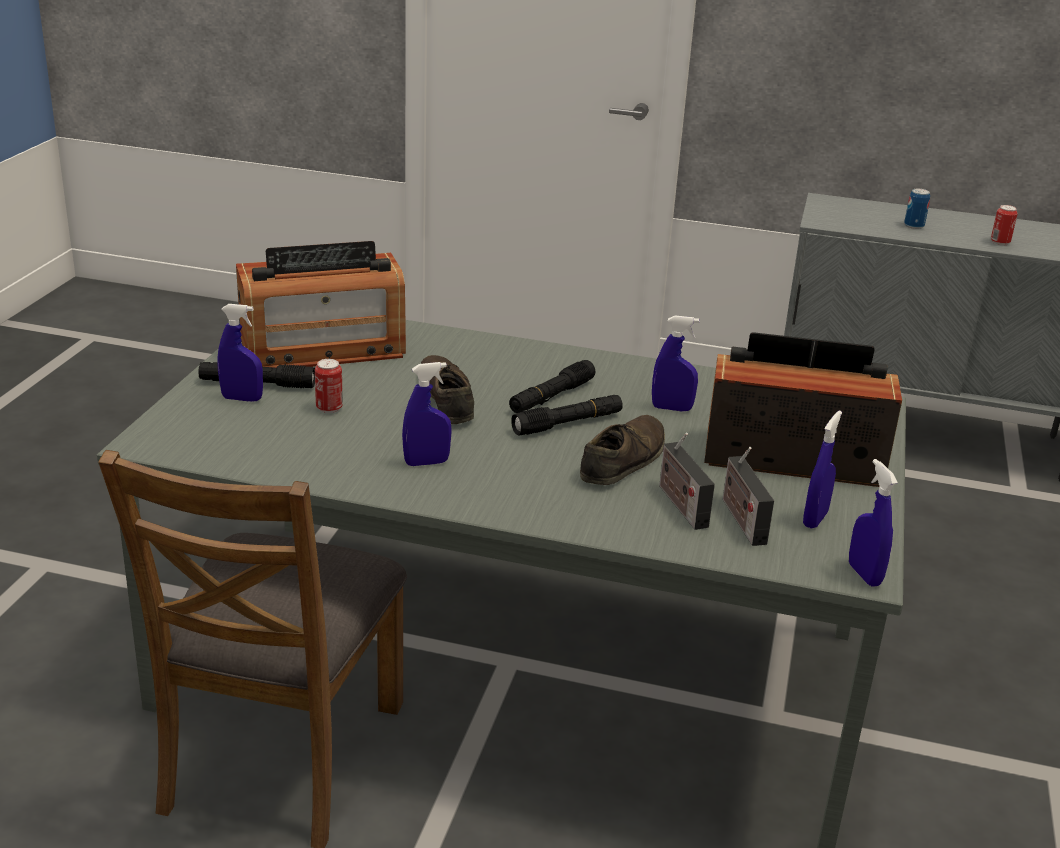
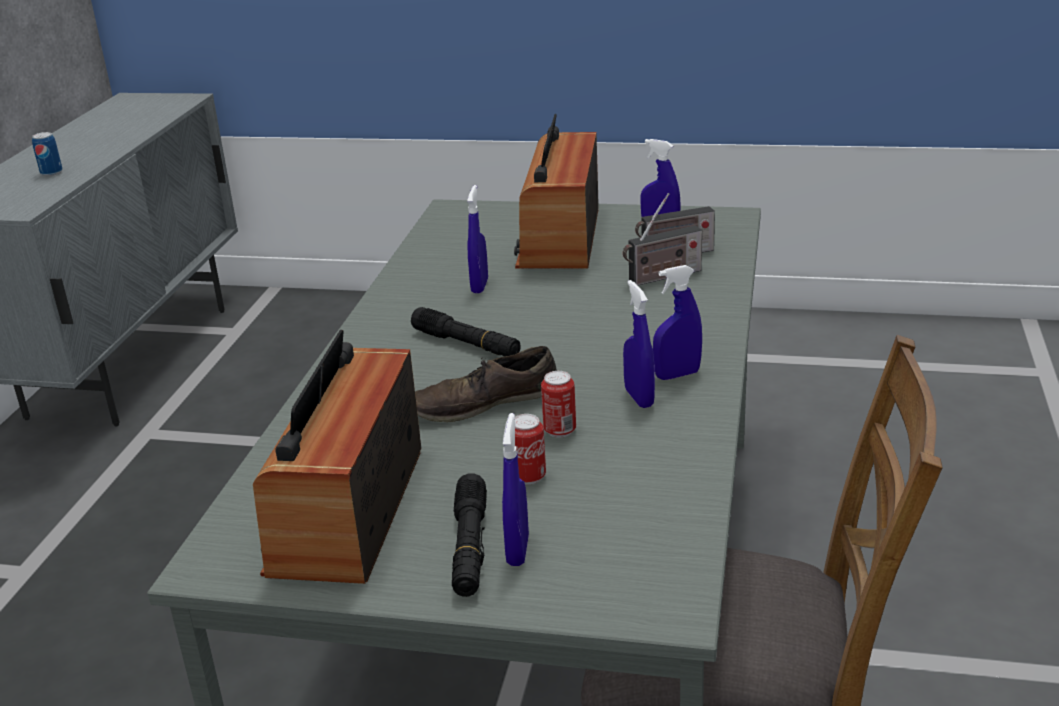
camera: 90 degrees left, 0 degrees up
(323, 349) = (348, 510): radio -> radio turned 150 degrees counterclockwise
(567, 424) = (526, 332): black flashlight -> none
(623, 460) = (593, 303): brown shoe -> none
(864, 574) = (731, 216): blue spray bottle -> blue spray bottle (677, 375)
(1000, 243) = (113, 143): can -> can (560, 431)

